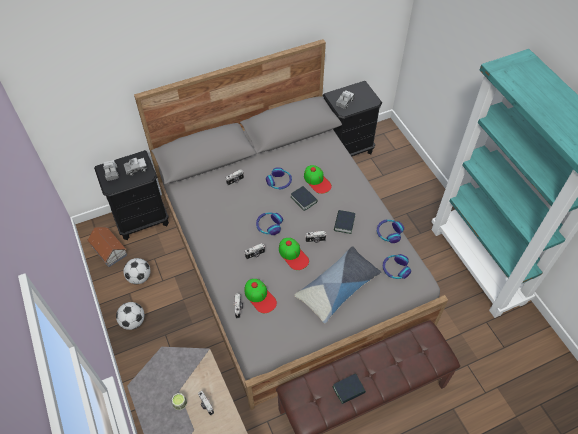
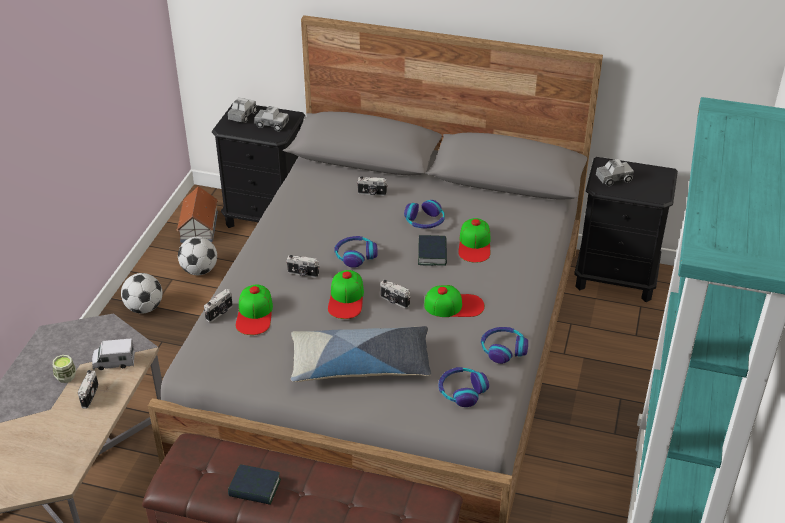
camera: 40 degrees right, 15 degrees down
(196, 375) = (114, 362): none -> toy truck
(344, 223) = (454, 305): book -> cap

